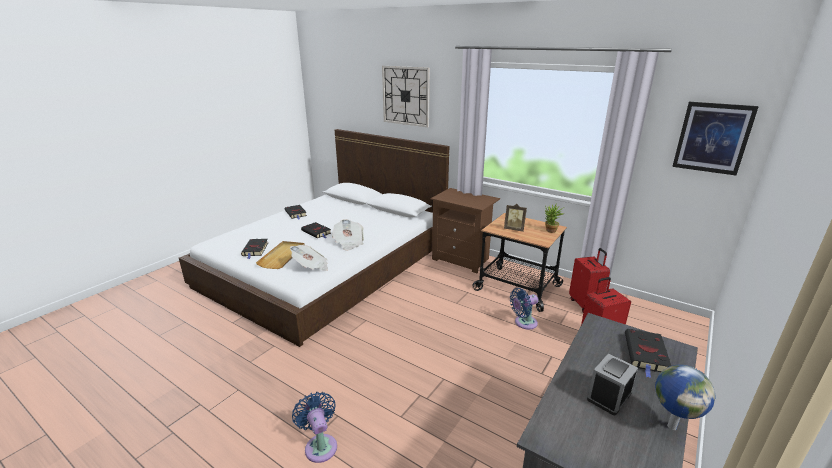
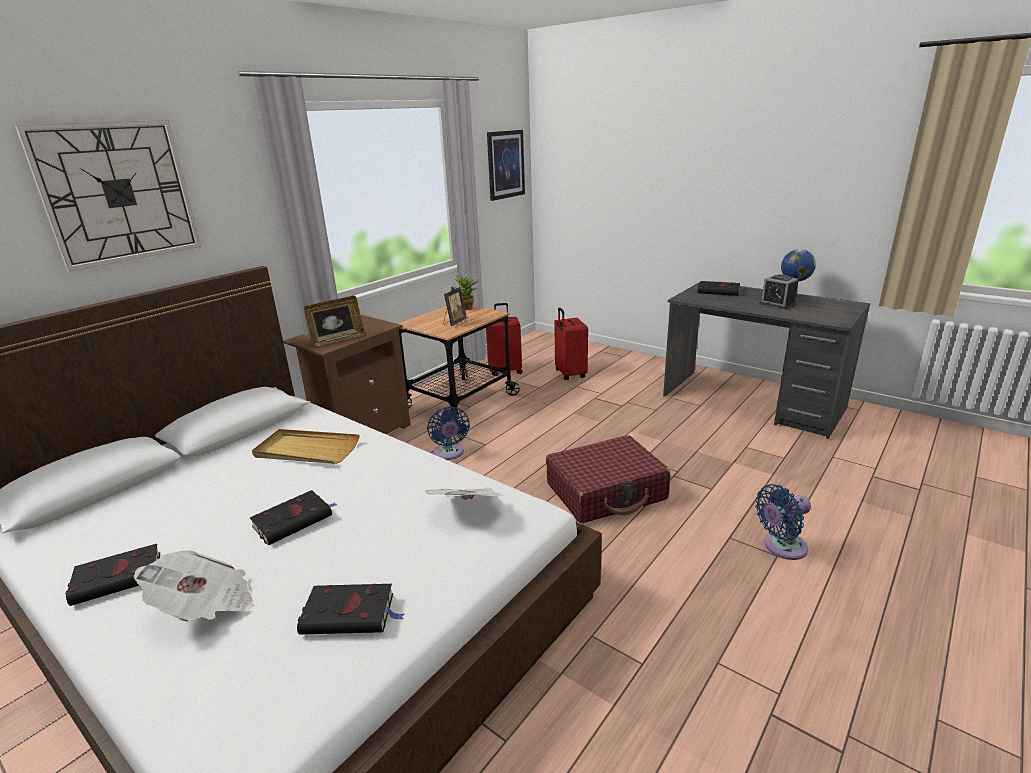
camera: 85 degrees left, 0 degrees up
(282, 256) = (407, 556): beige tray -> beige tray (306, 450)
(348, 243) = (375, 474): newspaper -> newspaper (206, 605)
(398, 356) = (606, 492): none -> red suitcase
(452, 198) = (338, 340): none -> picture frame
(523, 323) = (536, 405): blue fan -> blue fan (449, 454)

